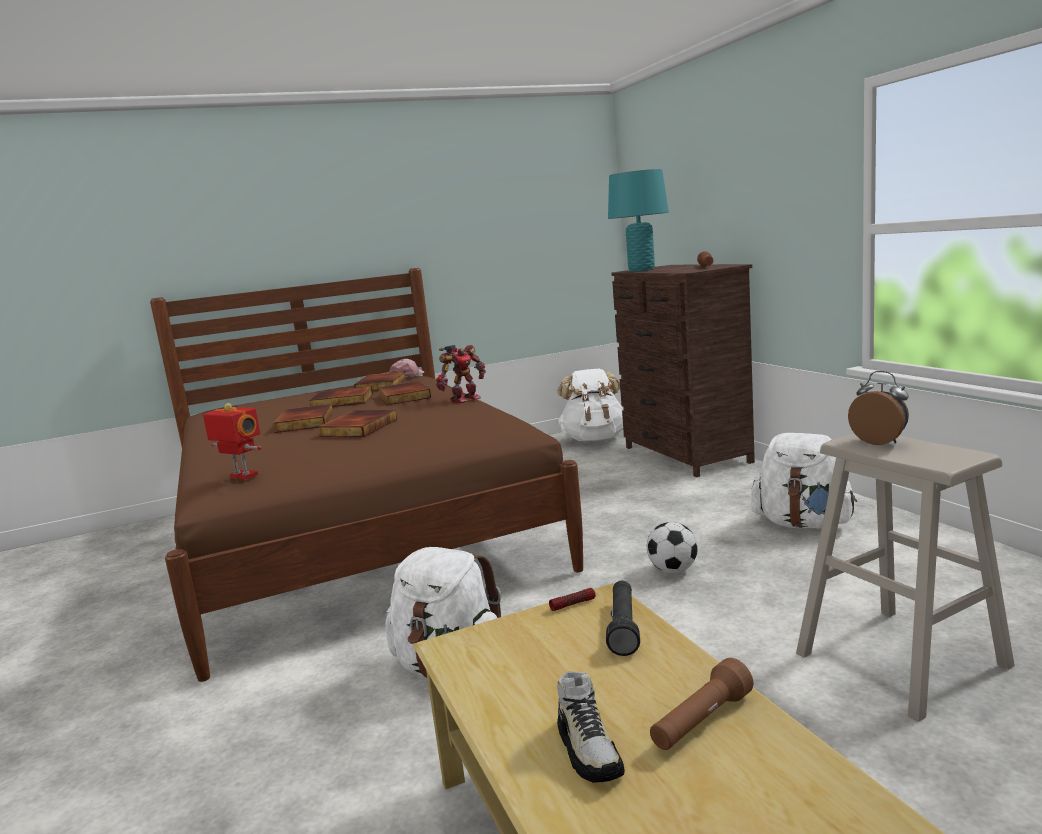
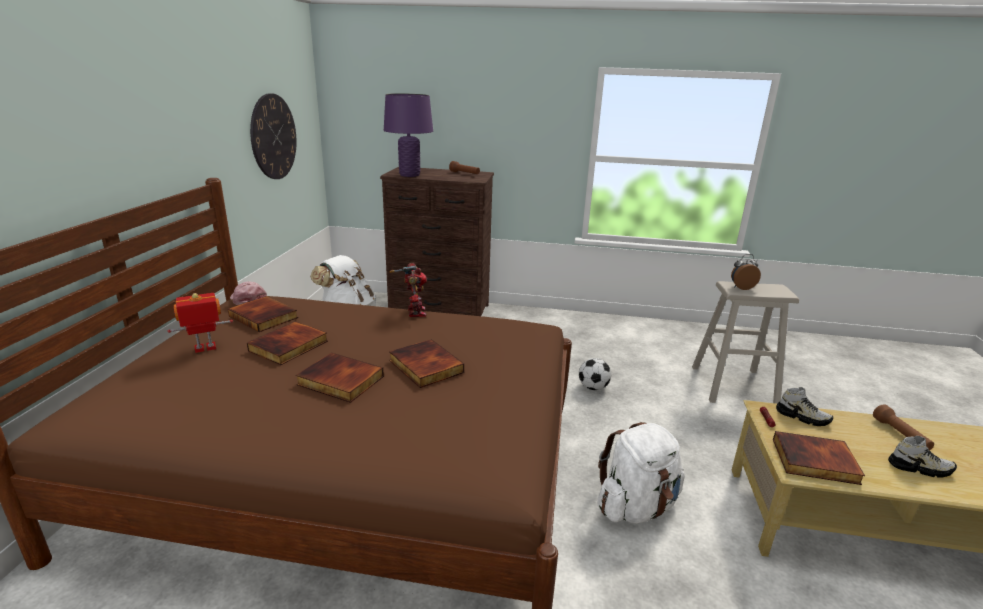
camera: 60 degrees left, 10 degrees up
(242, 476) = (494, 451): toy robot -> toy robot (205, 348)
(402, 397) = (346, 324): book -> book (814, 462)
(526, 235) = (273, 137): none -> wall clock
(623, 627) = (802, 417): black flashlight -> shoe
(641, 270) = (409, 175): turquoise table lamp -> purple table lamp
(802, 523) = (584, 336): white backpack -> none

